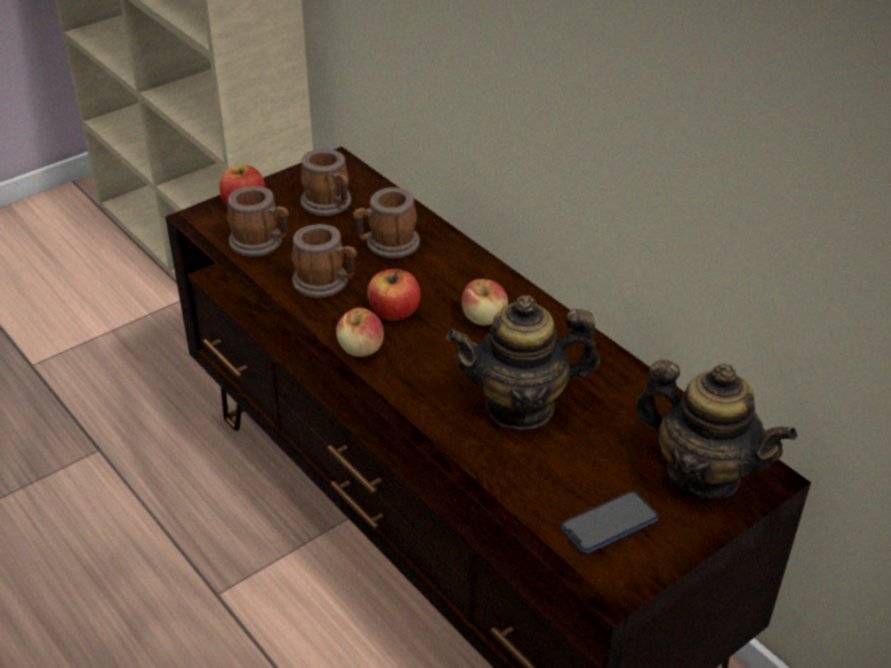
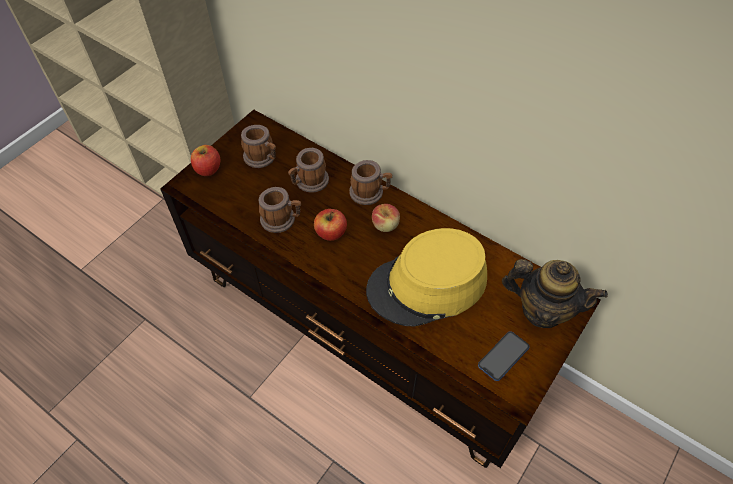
camera: 15 degrees left, 15 degrees up
(261, 243) = (230, 197): mug -> mug (370, 192)
(361, 348) = (320, 265): apple -> none
(520, 406) = (427, 285): teapot -> yellow hat

